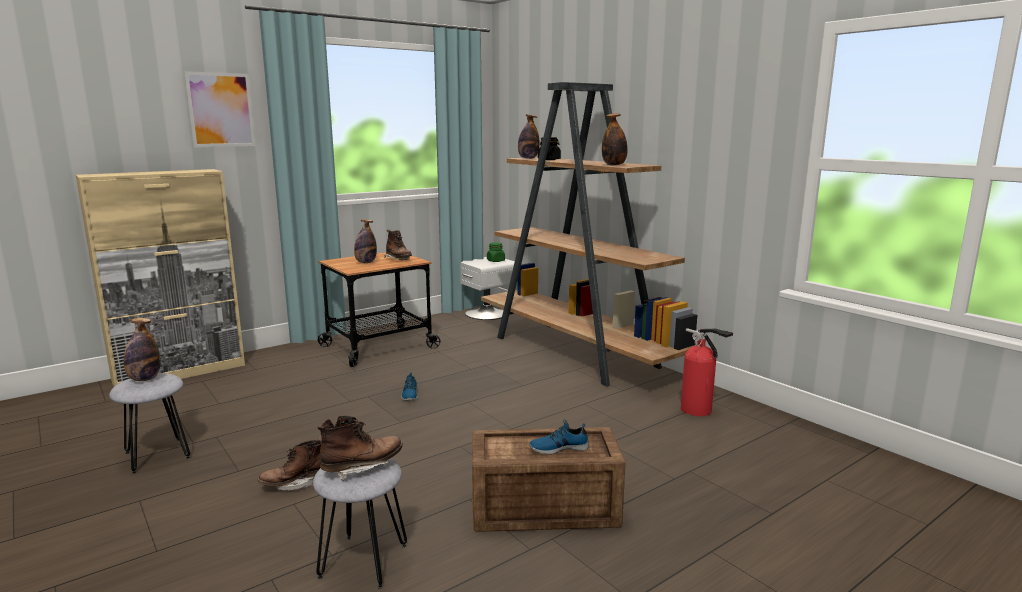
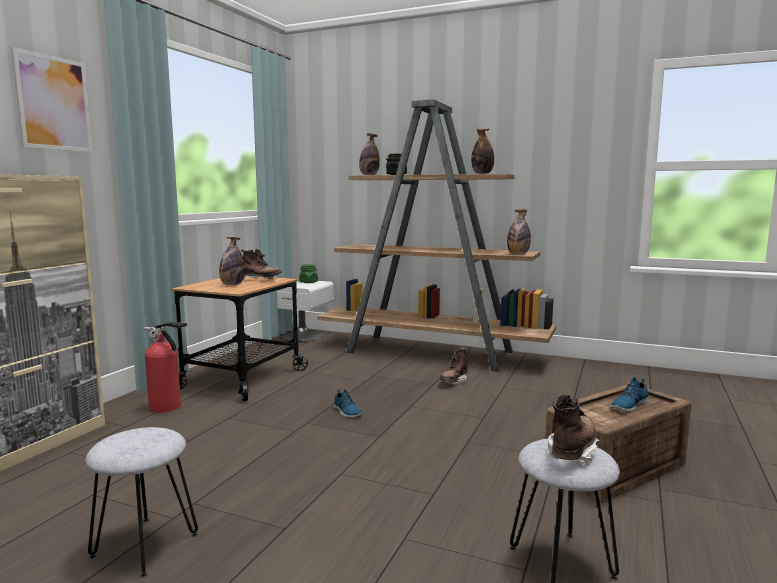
camera: 30 degrees left, 5 degrees down
(144, 379) = (128, 439): bottle -> bottle (518, 254)
(294, 484) = (372, 520): brown boot -> brown boot (454, 381)
(698, 411) = (586, 375): fire extinguisher -> fire extinguisher (167, 407)

